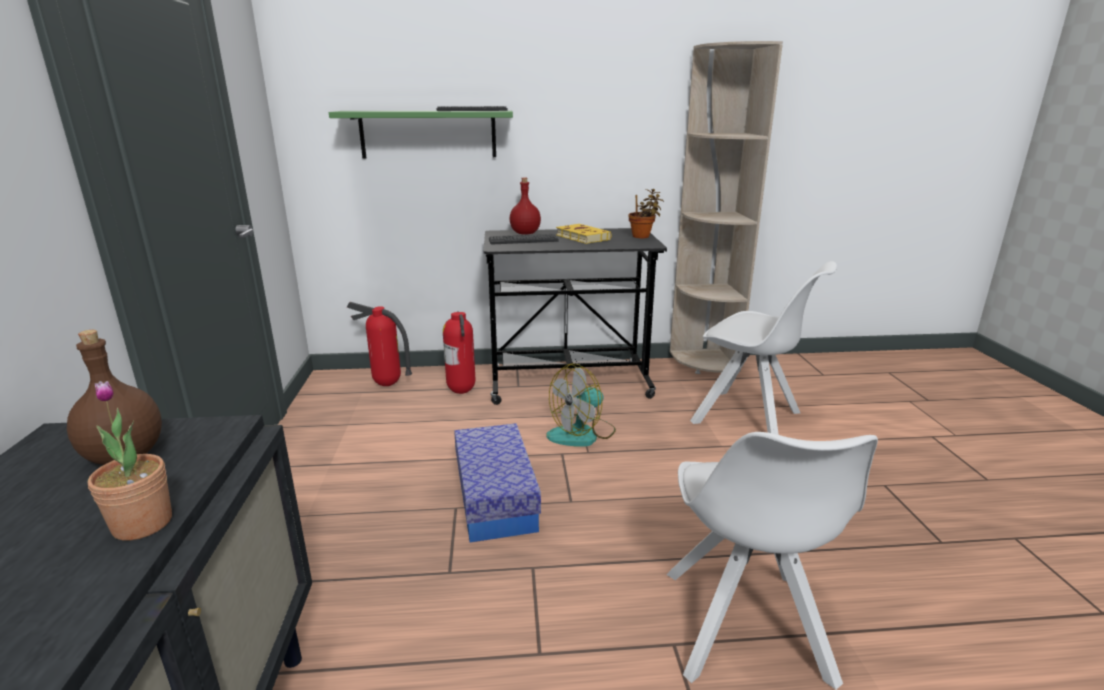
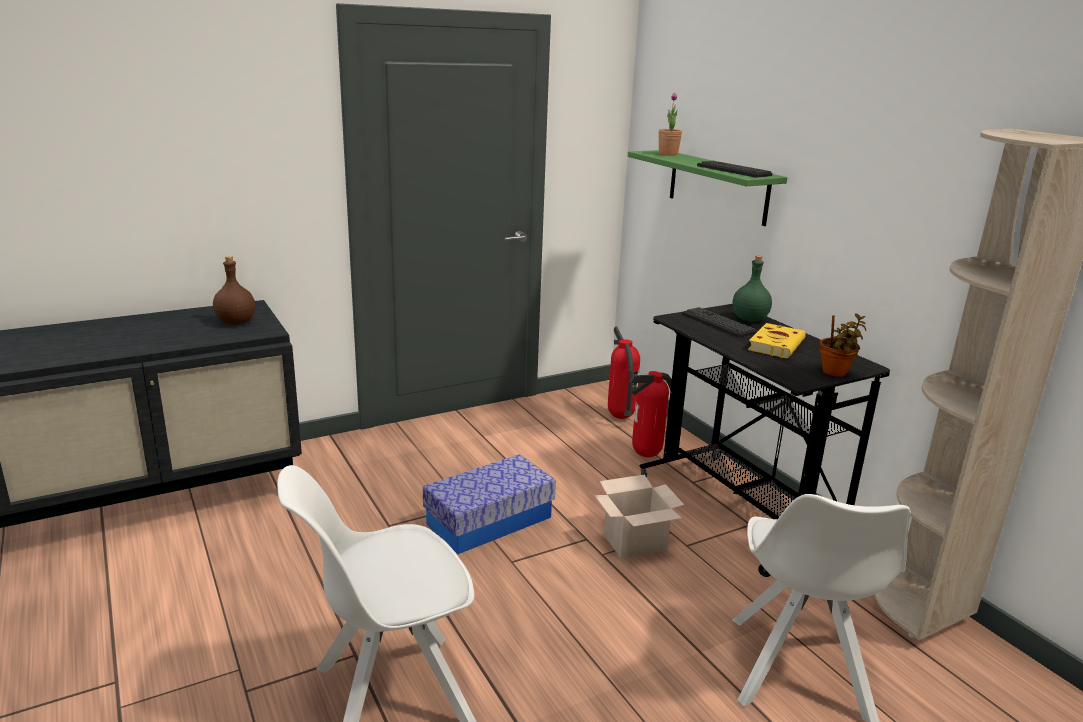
camera: 65 degrees right, 0 degrees up
(142, 524) = (178, 343): potted plant -> potted plant (668, 154)
(525, 233) = (750, 319): red bottle -> green bottle
(582, 434) = (634, 543): fan -> cardboard box

